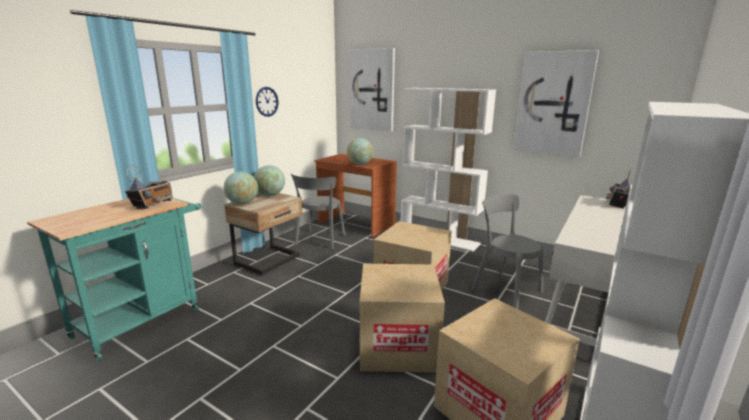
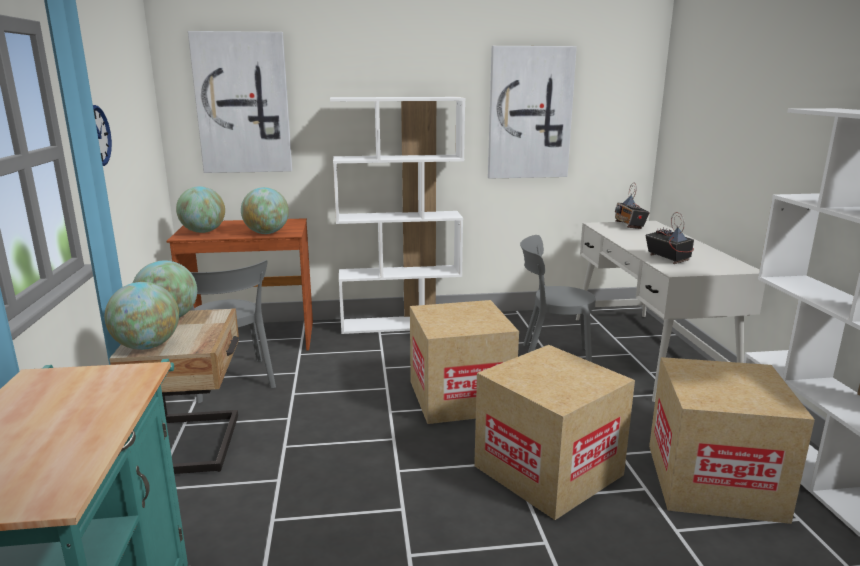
camera: 40 degrees left, 0 degrees up
(153, 205) = (106, 387): radio -> radio (667, 259)
(335, 159) = (203, 232): none -> globe

